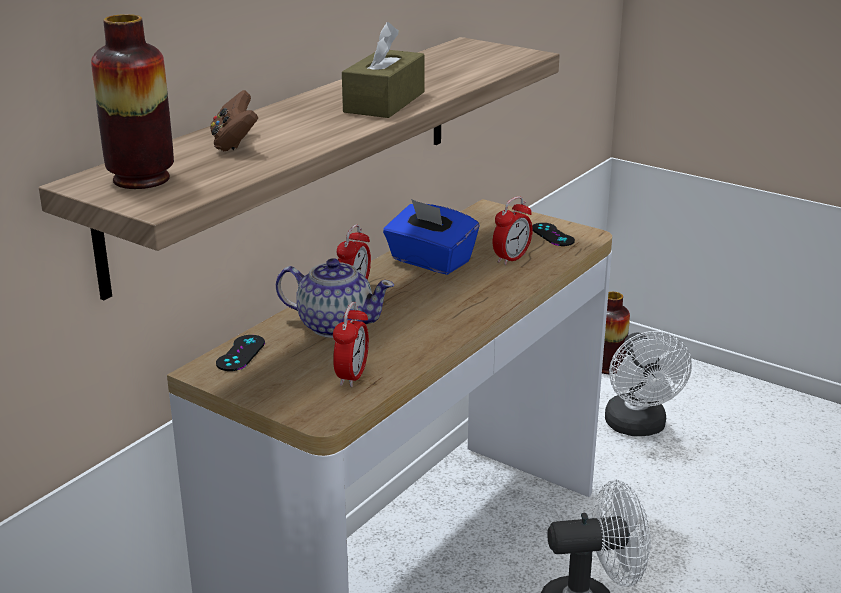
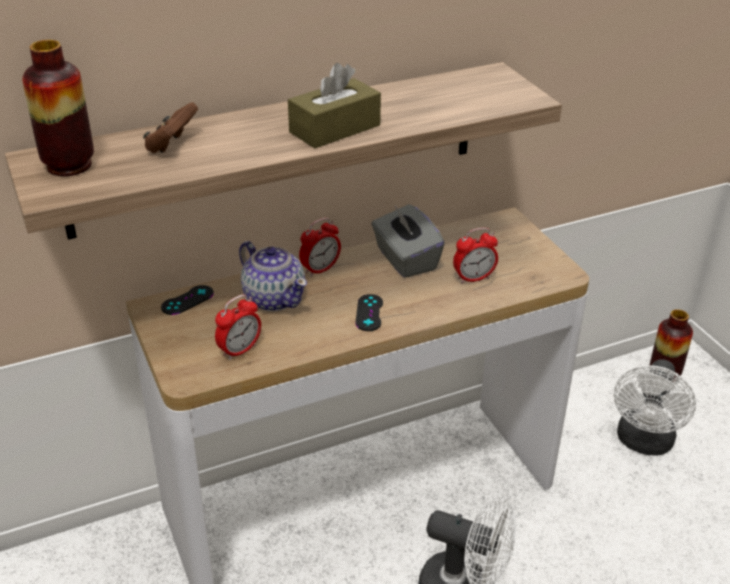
camera: 30 degrees right, 10 degrees up
(430, 261) = (405, 259): blue tissue box -> grey tissue box
(552, 235) = (534, 264): black game controller -> black game controller (369, 313)

